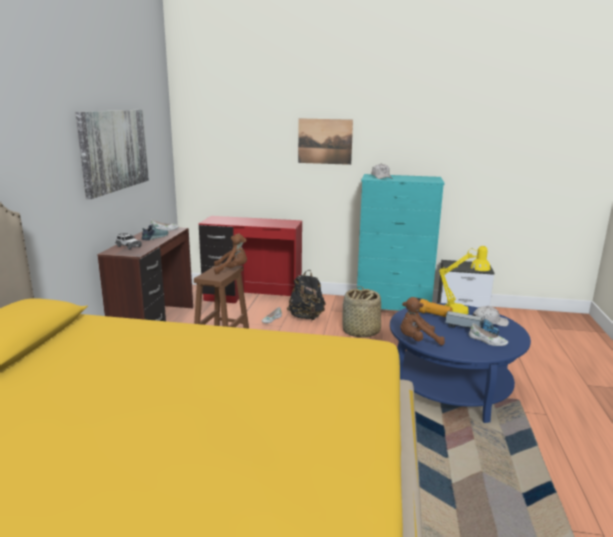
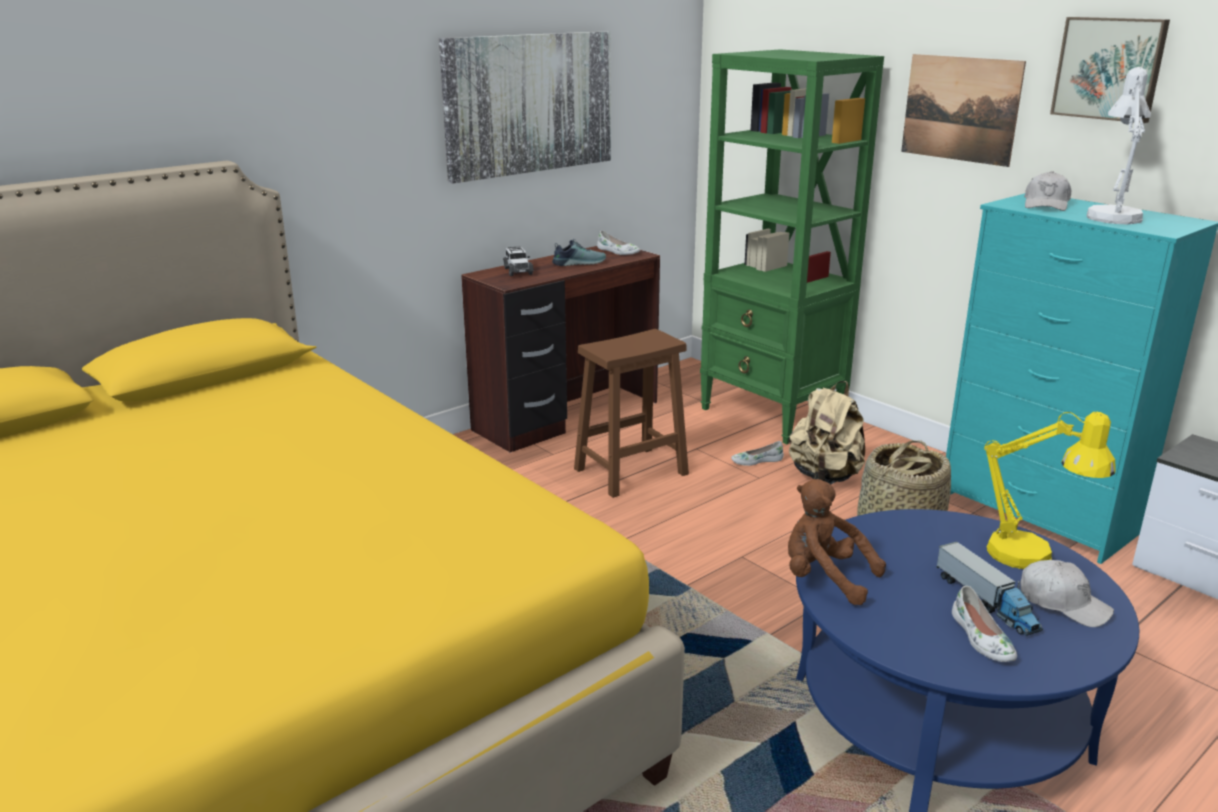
camera: 40 degrees right, 5 degrees up
(232, 270) = (658, 346): brown plush toy -> none
(252, 299) = (772, 415): red desk -> green bookcase
(306, 317) = (825, 477): black backpack -> beige backpack
(389, 121) = (1109, 68): none -> picture
(410, 178) = (1112, 216): none -> white table lamp
(432, 314) = (948, 541): flashlight -> none

